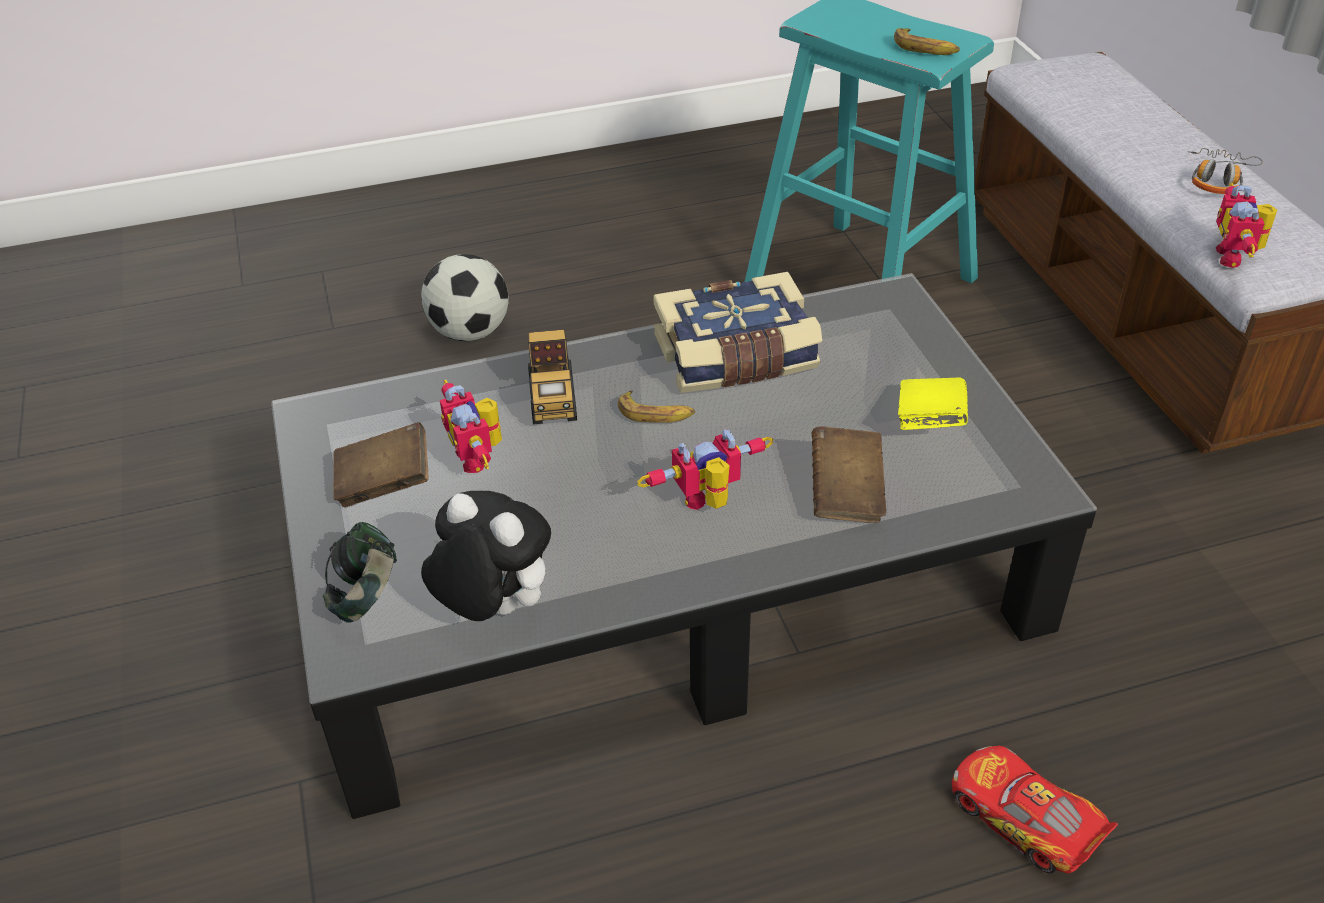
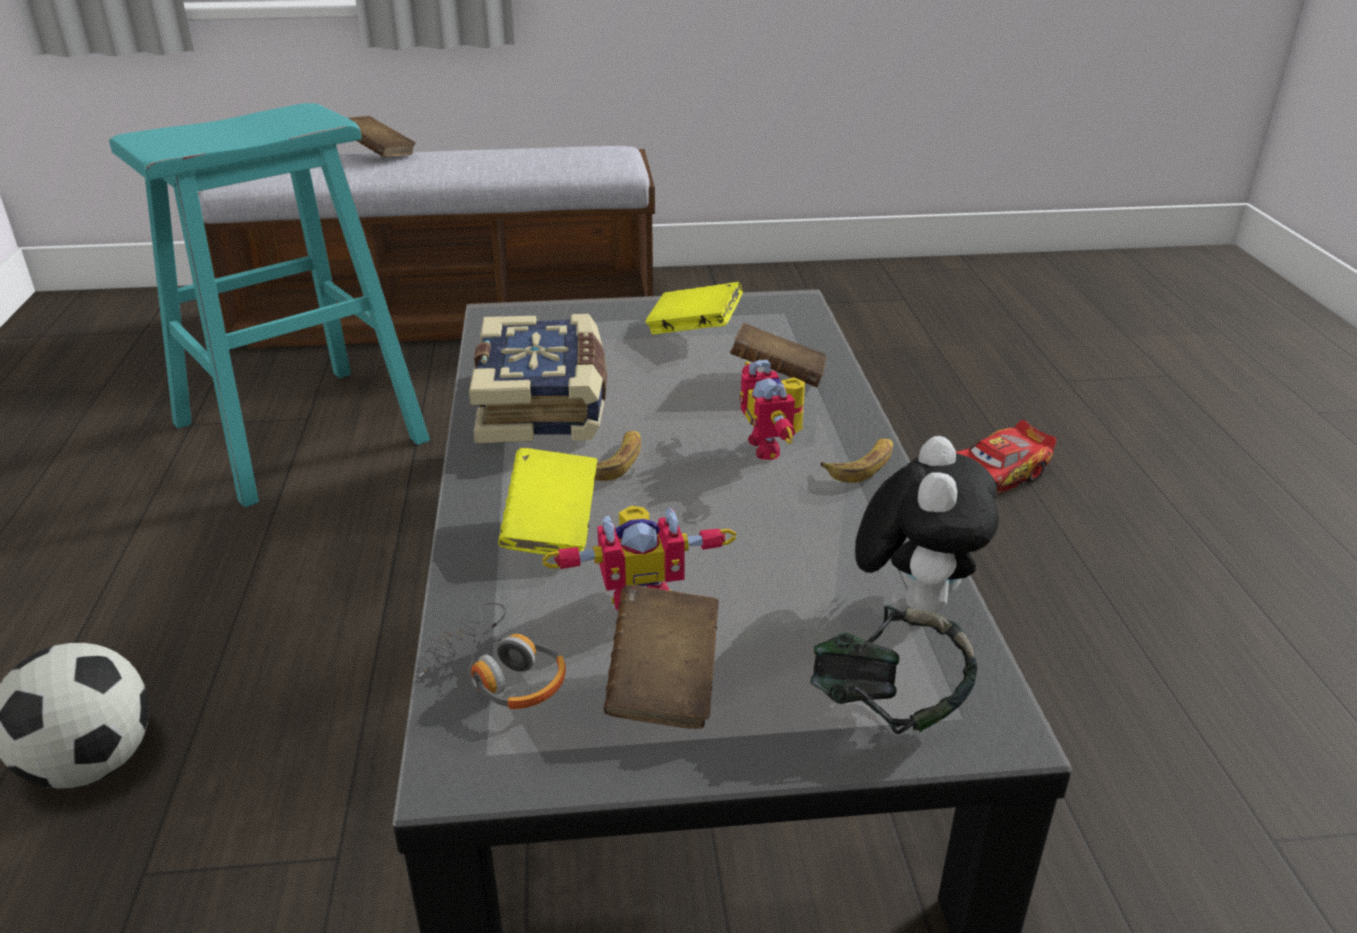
camera: 80 degrees left, 10 degrees down
(492, 608) = (914, 599): plush toy -> plush toy turned 150 degrees clockwise
(553, 399) = (552, 528): toy truck -> yellow book
(925, 48) = (298, 121): banana -> banana (862, 465)
(1162, 119) = (378, 154): none -> brown book
(1218, 180) = (486, 155): headphones -> headphones (499, 673)
(1236, 257) = (592, 169): toy robot -> none

